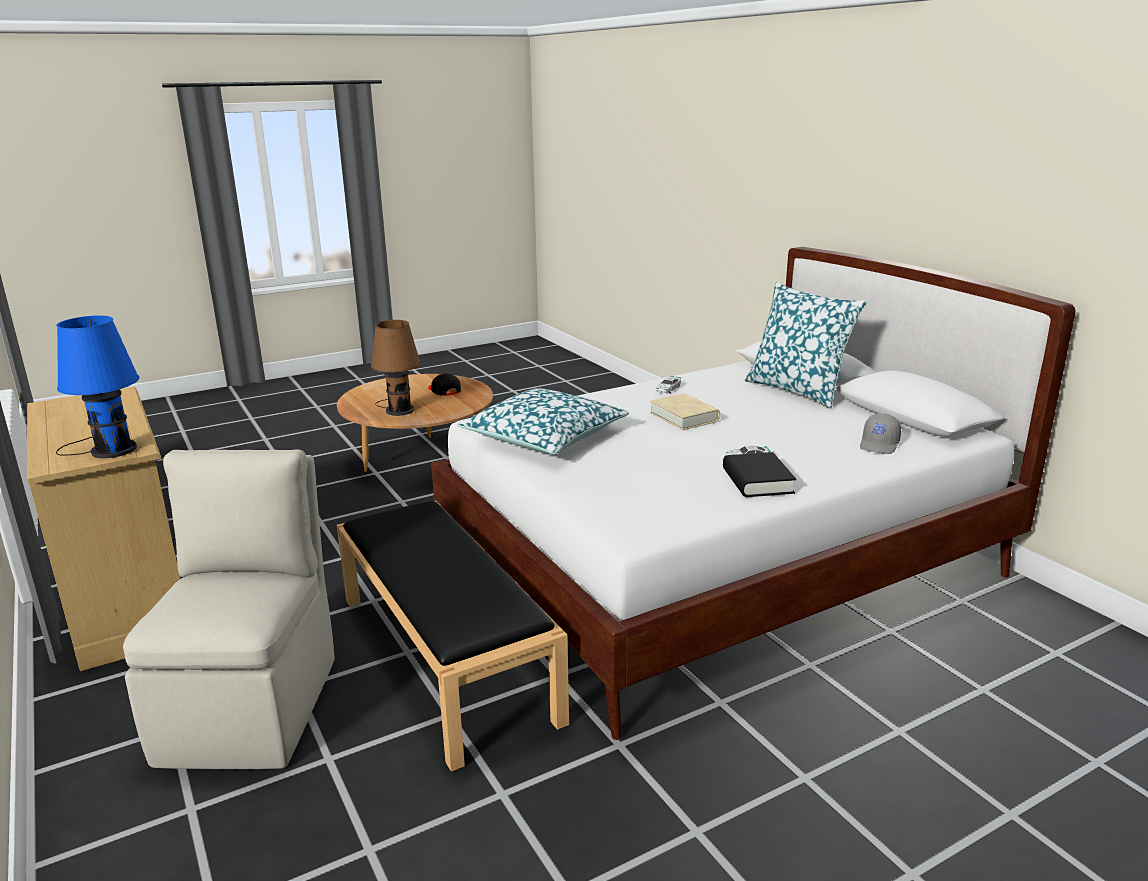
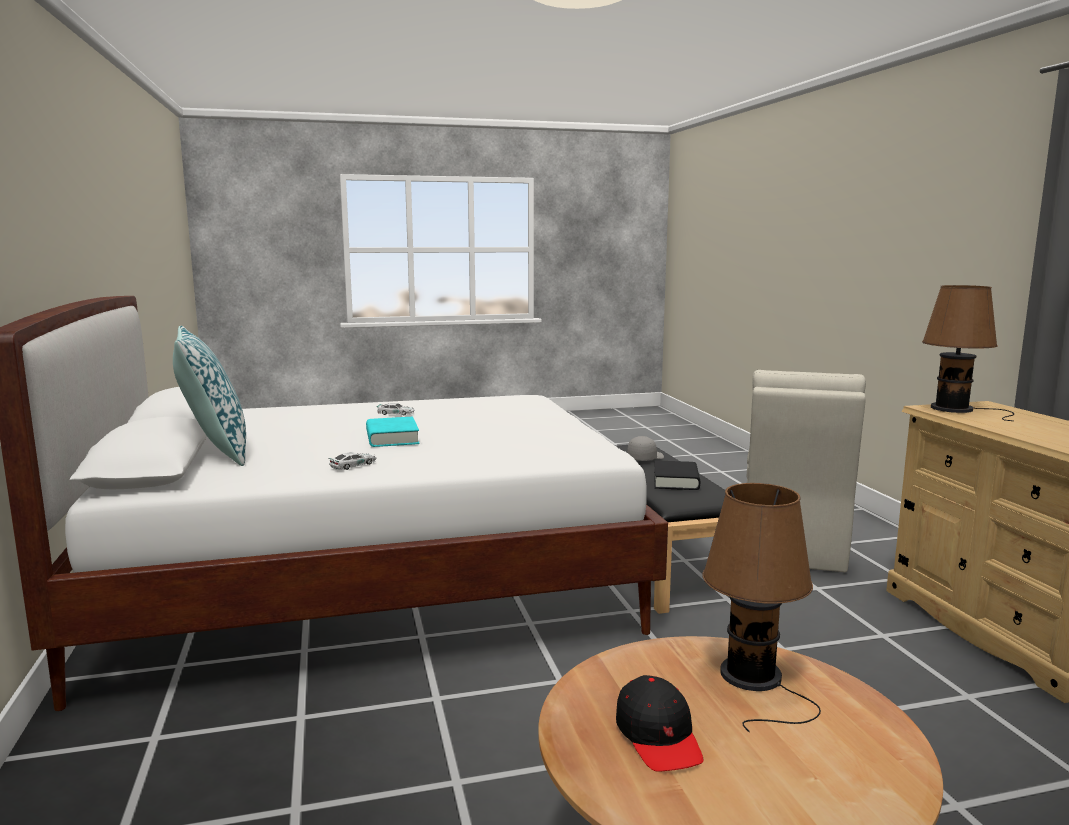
camera: 165 degrees left, 10 degrees down
(109, 449) = (957, 409): blue table lamp -> brown table lamp
(544, 437) = (547, 437): pillow -> none
(684, 417) = (392, 438): beige book -> turquoise book
(757, 481) = (413, 405): black book -> black book (676, 481)
(880, 445) = (276, 412): grey cap -> grey cap (645, 458)

